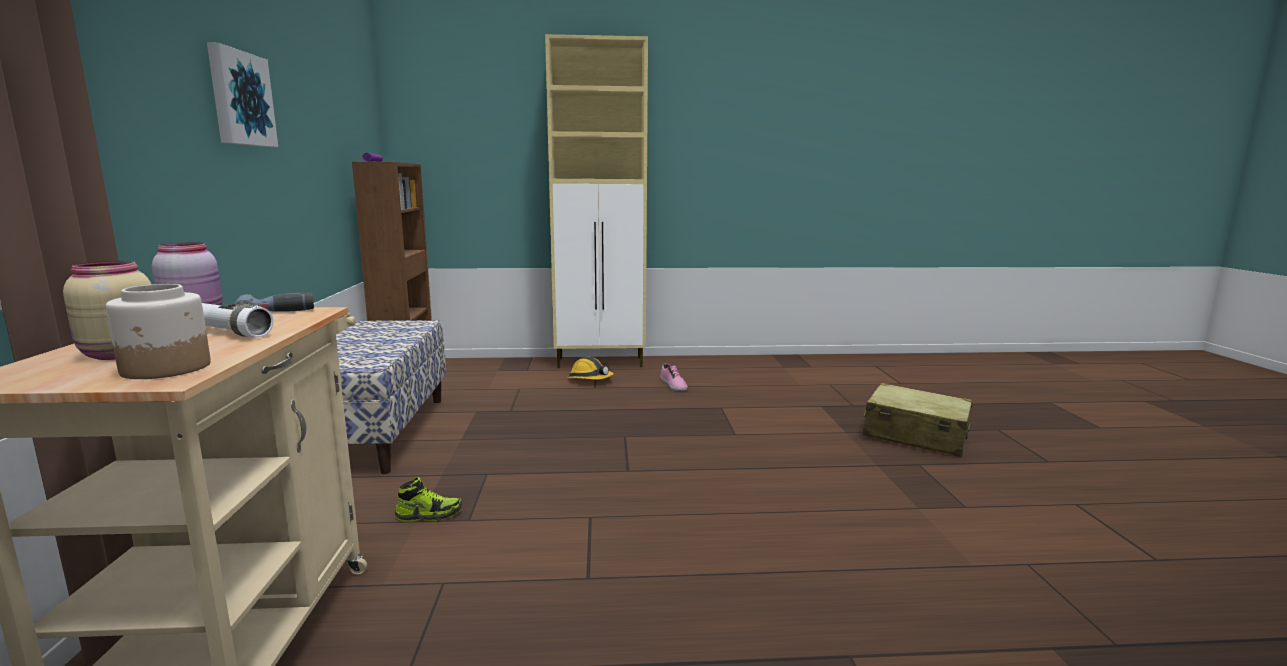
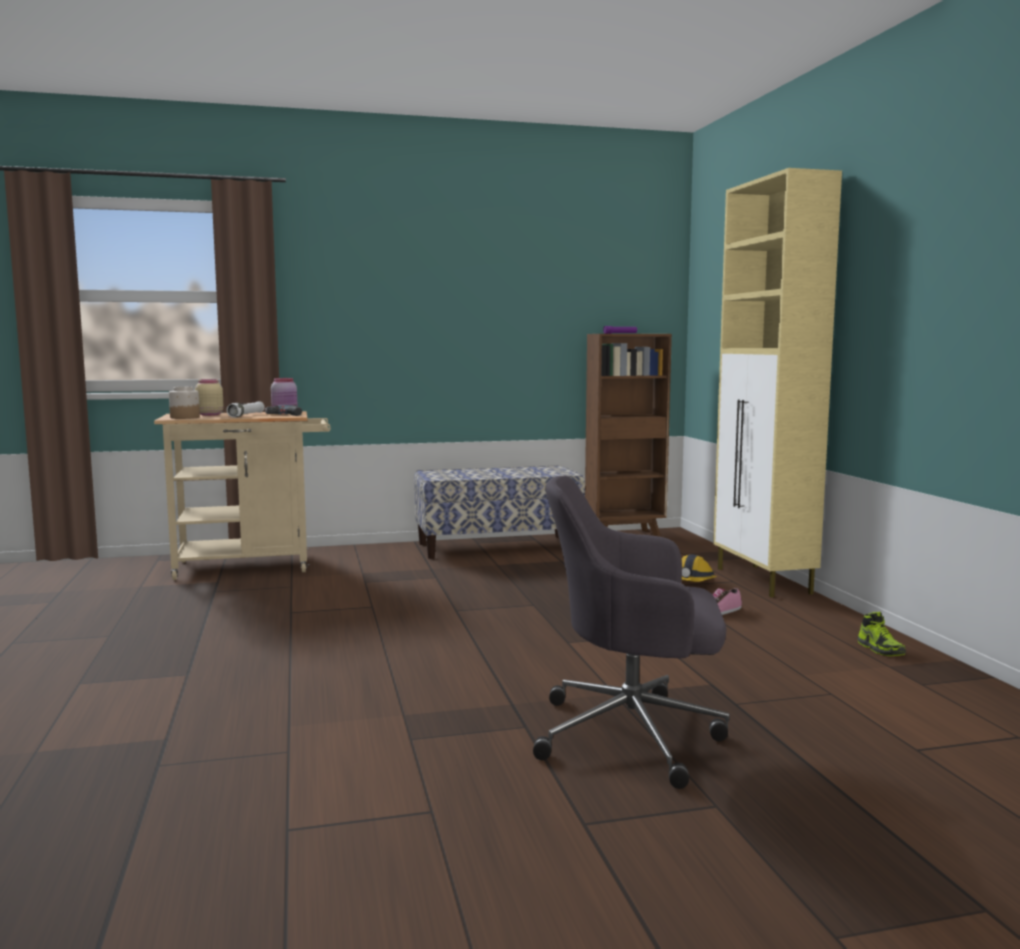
camera: 80 degrees right, 5 degrees down
(239, 99) = (435, 299): picture -> none
(429, 515) = (370, 574): shoe -> shoe (880, 649)
(915, 435) = (633, 734): beige suitcase -> grey office chair

